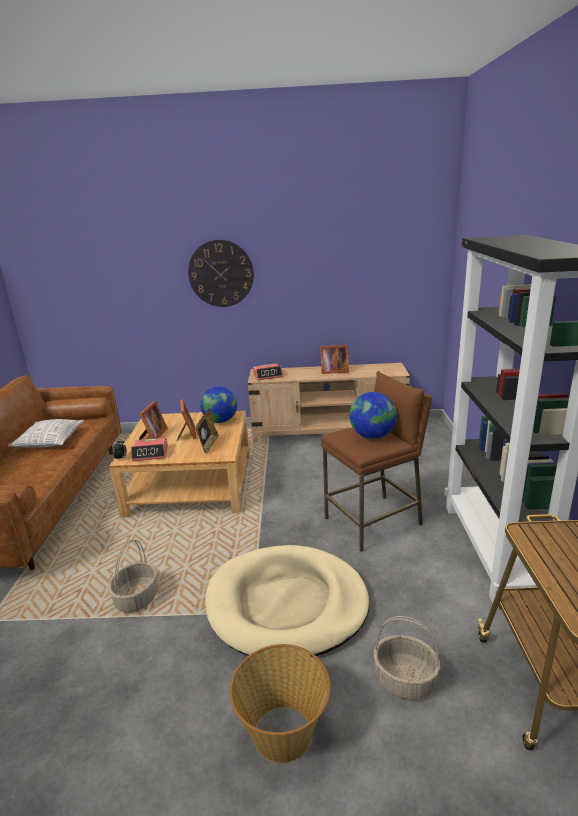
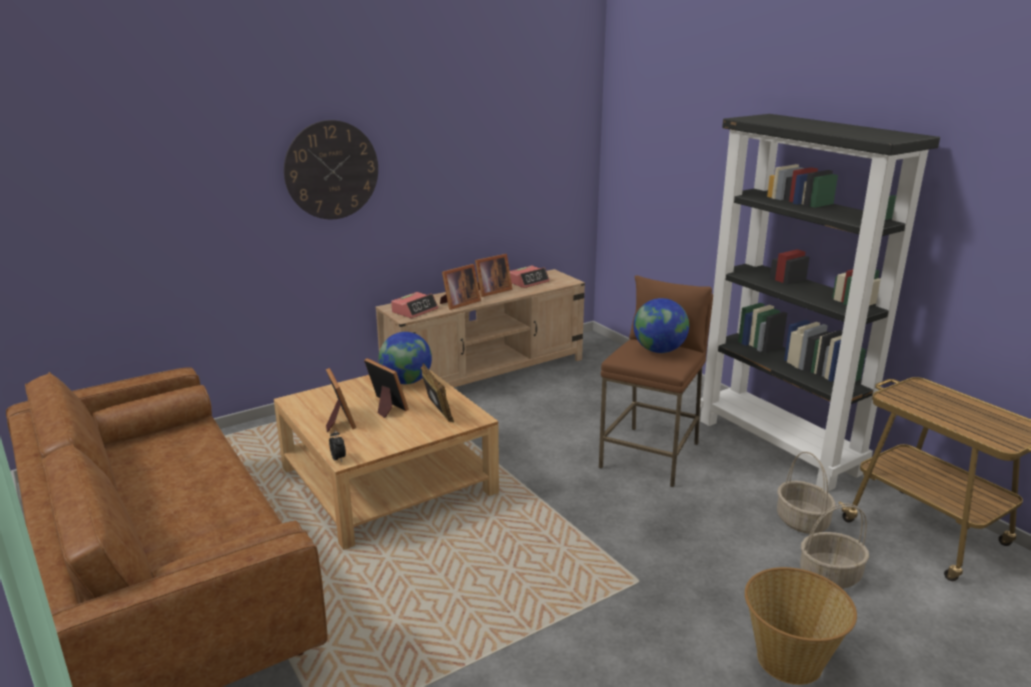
camera: 35 degrees left, 0 degrees up
(50, 441) = (167, 471): pillow -> none
(137, 598) = (495, 622): basket -> basket (801, 521)
(150, 454) = (373, 442): alarm clock -> alarm clock (528, 282)
(287, 604) = (663, 560): beige dog bed -> none
(300, 376) = (458, 303): none -> picture frame

